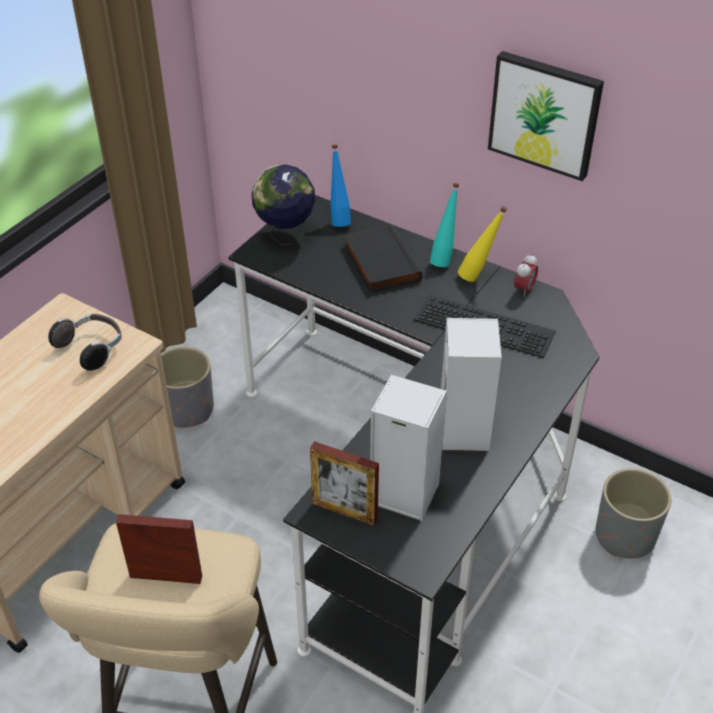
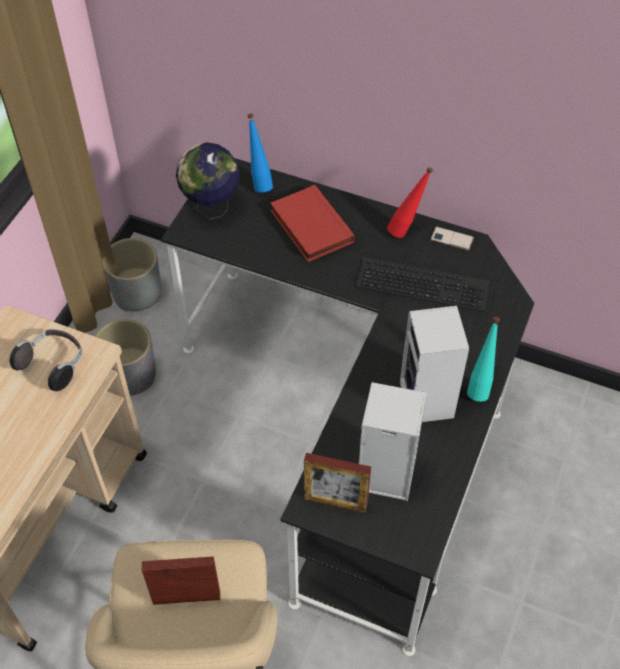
camera: 10 degrees left, 10 degrees up
(379, 263) = (309, 227): black book -> red book
(444, 259) = (370, 215): turquoise bottle -> turquoise bottle (479, 386)
(478, 276) = (406, 230): yellow bottle -> red bottle
(524, 289) = (451, 239): alarm clock -> phone
(545, 114) = (468, 82): picture -> none
(625, 536) = (558, 444): grey planter -> grey planter (137, 293)

